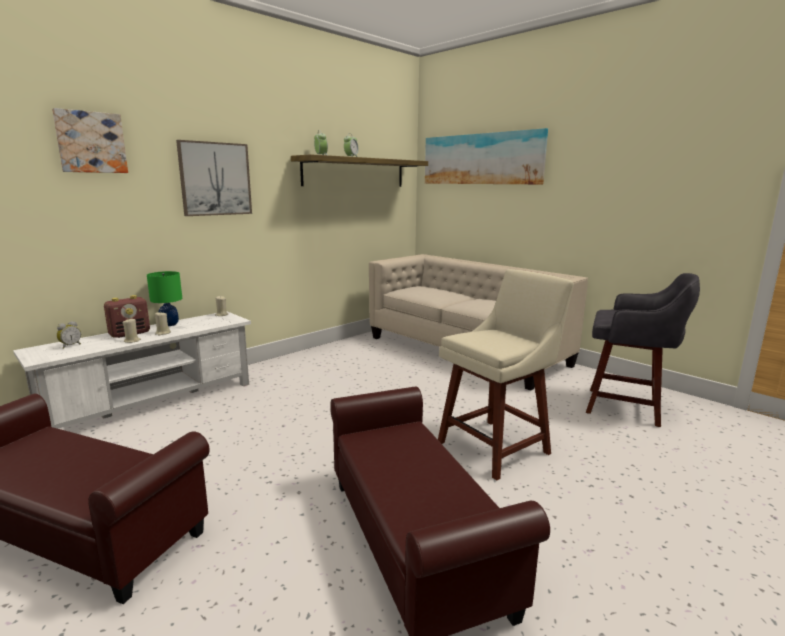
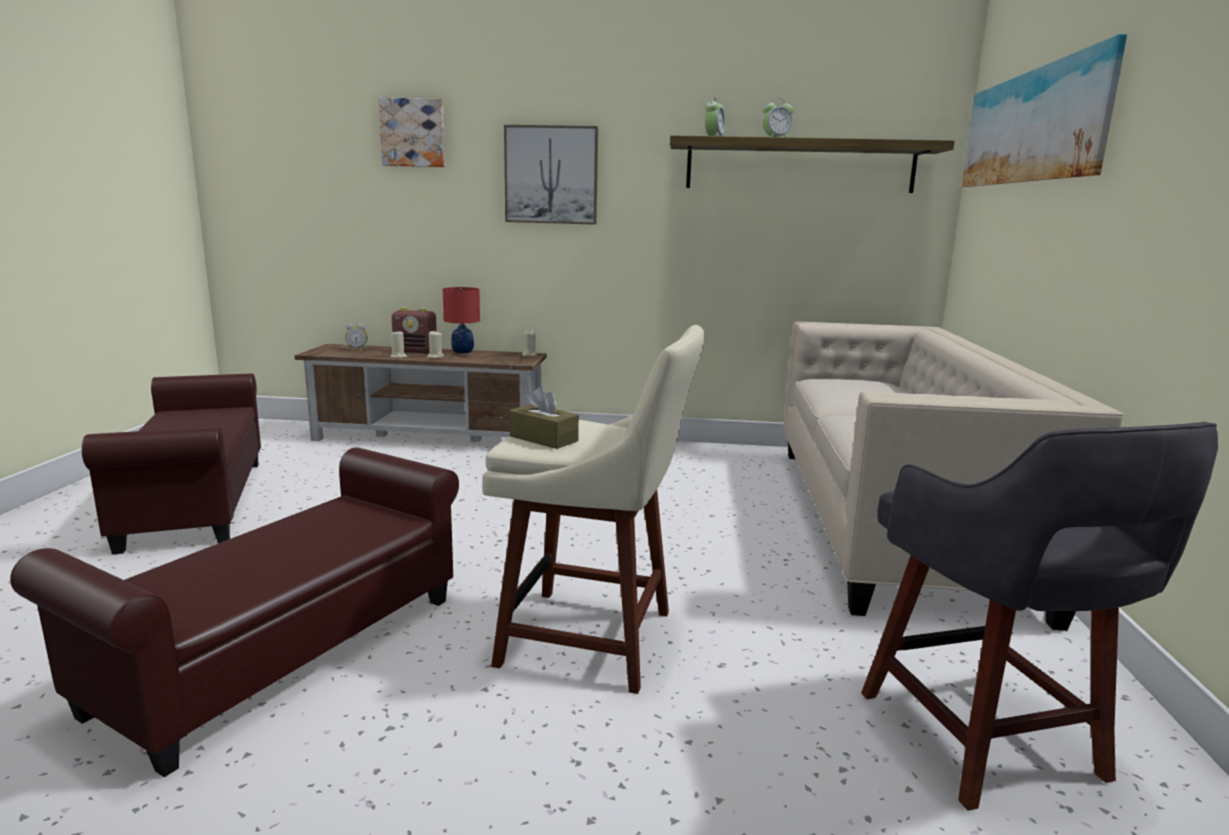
camera: 50 degrees right, 0 degrees up
(154, 403) = (428, 438): white tv stand -> brown tv stand
(170, 325) = (463, 352): green table lamp -> red table lamp
(494, 344) = (543, 438): none -> brown tissue box

